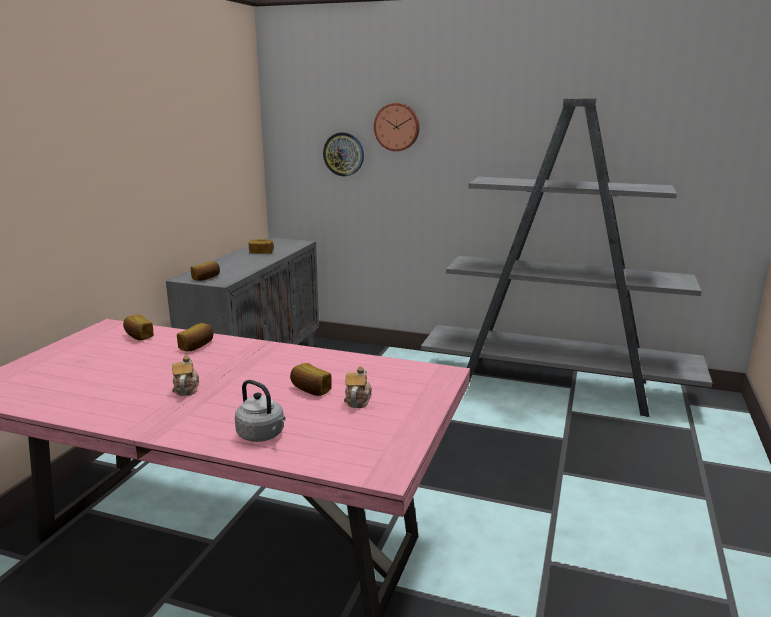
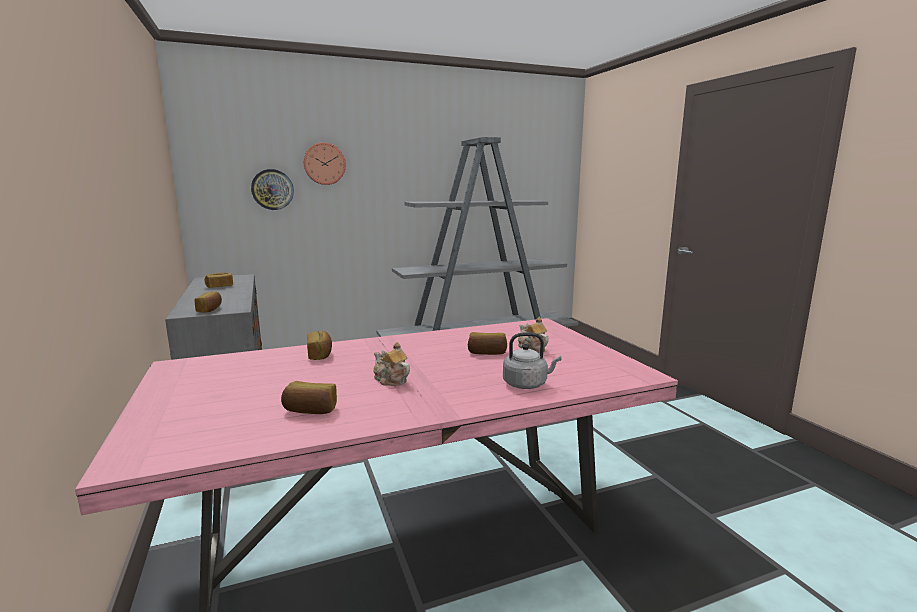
camera: 40 degrees left, 5 degrees down
(138, 336) = (235, 363): bread -> bread (310, 410)

